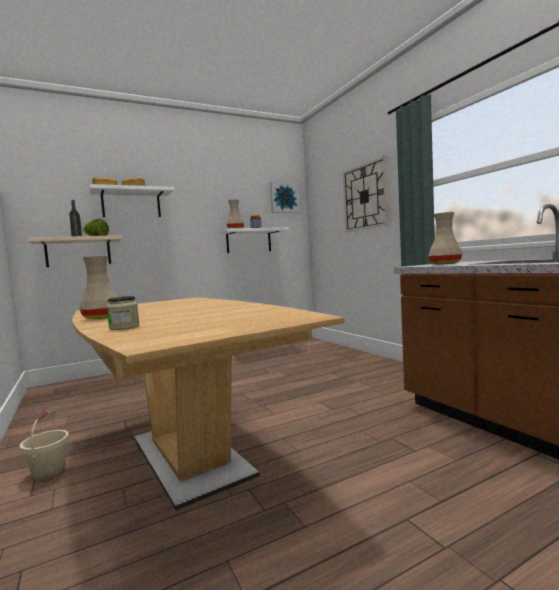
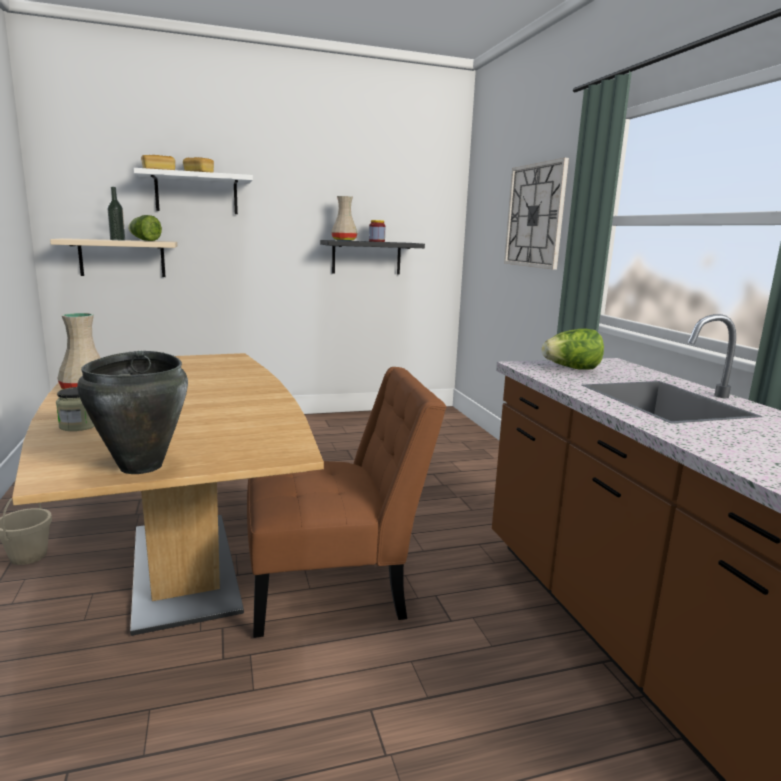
camera: 10 degrees right, 10 degrees up
(211, 333) = (142, 466): none -> black cooking pot
(248, 241) = (366, 257): white shelf -> black shelf
(284, 197) = (429, 192): picture -> none
(315, 445) = (335, 585): none -> brown chair
(446, 263) = (571, 368): beige vase -> lettuce

